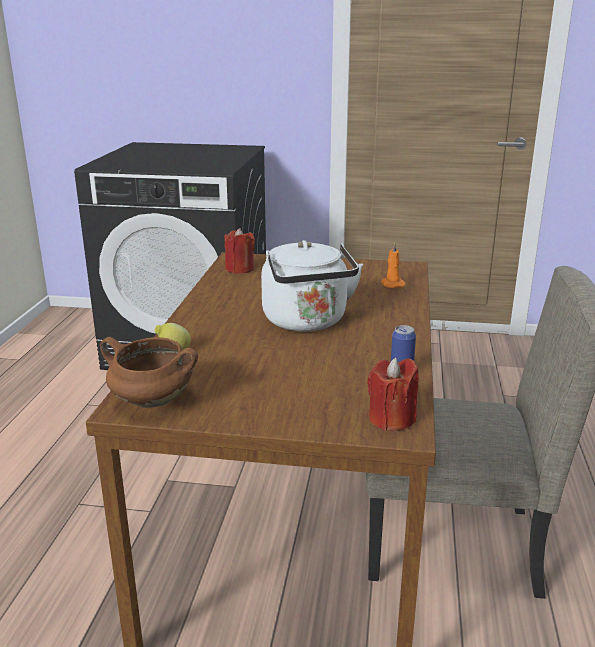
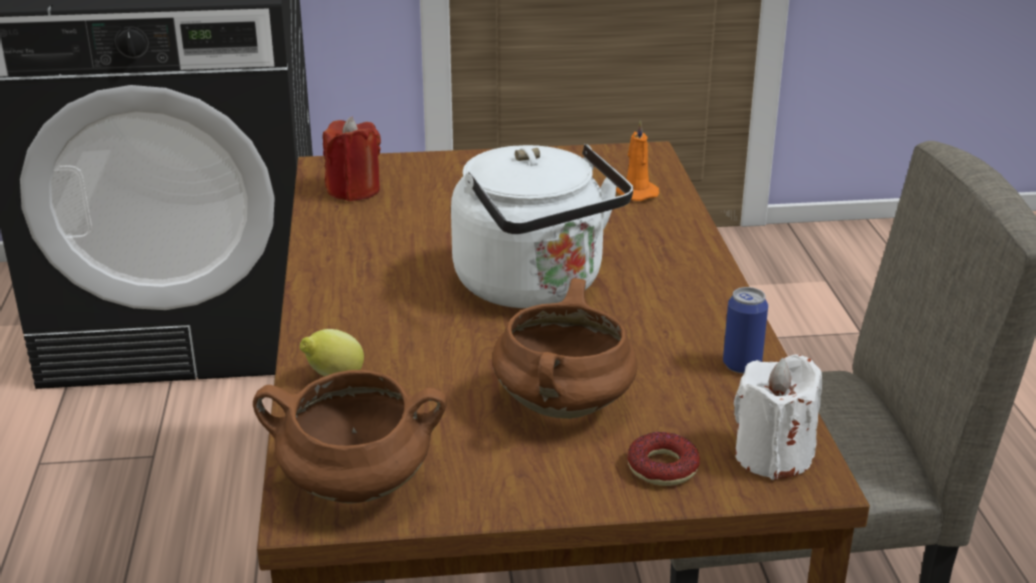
camera: 15 degrees left, 5 degrees up
(287, 380) = (564, 407): none -> brown cooking pot
(323, 415) = (662, 467): none -> donut
(391, 419) = (773, 456): red candle -> white candle

